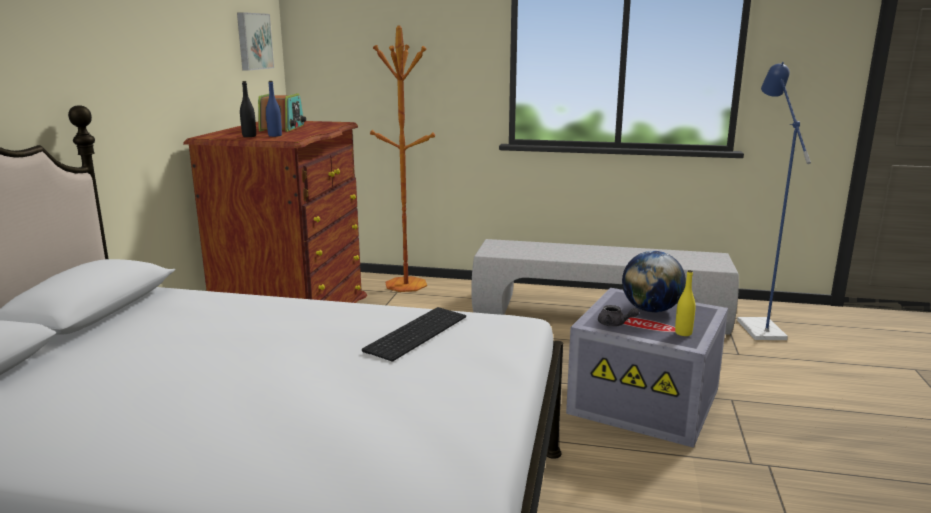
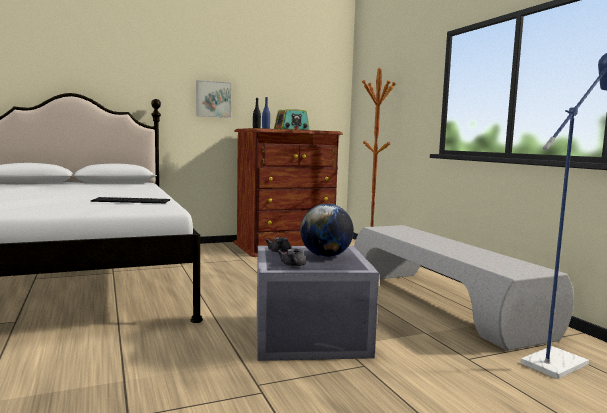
camera: 55 degrees right, 10 degrees down
(253, 41) = (316, 86): picture -> picture (213, 99)
(683, 333) = (292, 265): yellow bottle -> grey teapot

